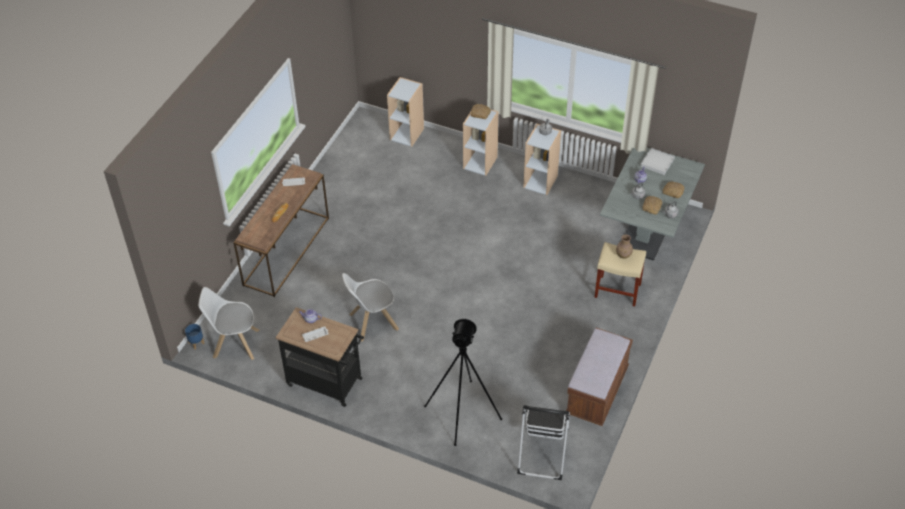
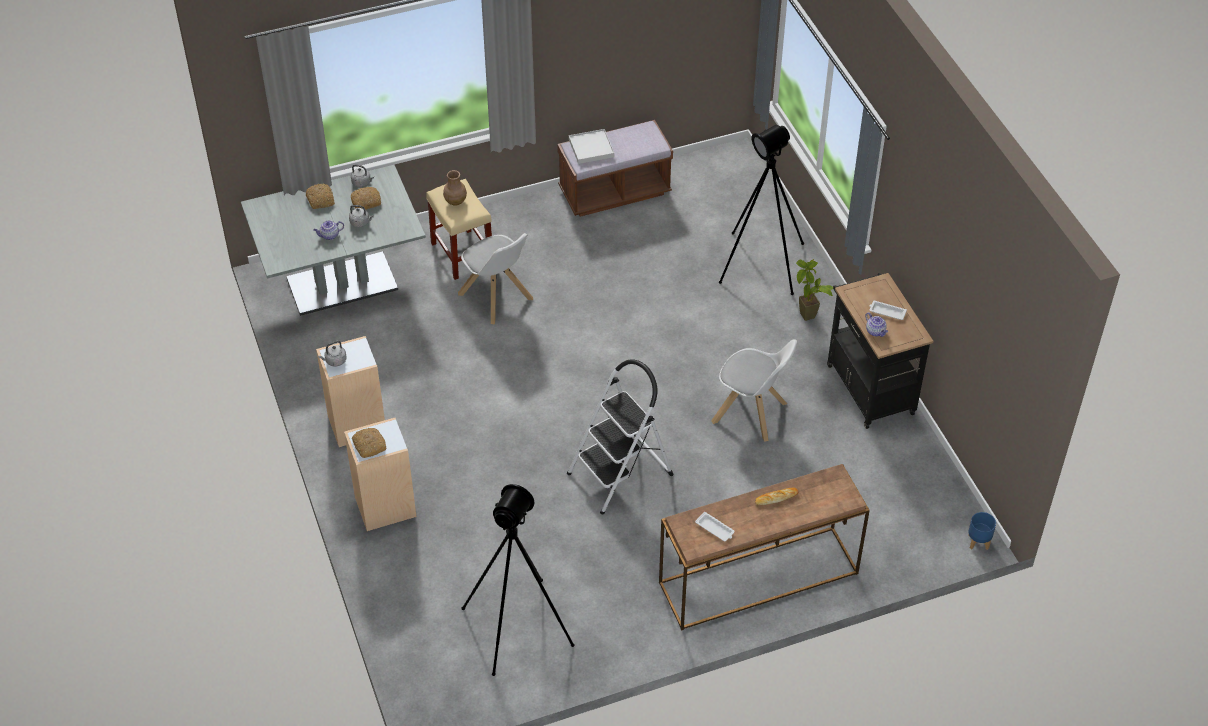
camera: 135 degrees left, 0 degrees up
(234, 343) = (932, 507): chair -> chair (497, 298)
(367, 163) = (518, 627): none -> black floor lamp
(399, 397) = (808, 320): none -> potted plant
(407, 134) = (412, 629): bookcase -> none
(542, 452) = (729, 185): step ladder -> step ladder (623, 474)
(657, 162) = (282, 238): white tray -> white tray (591, 148)

